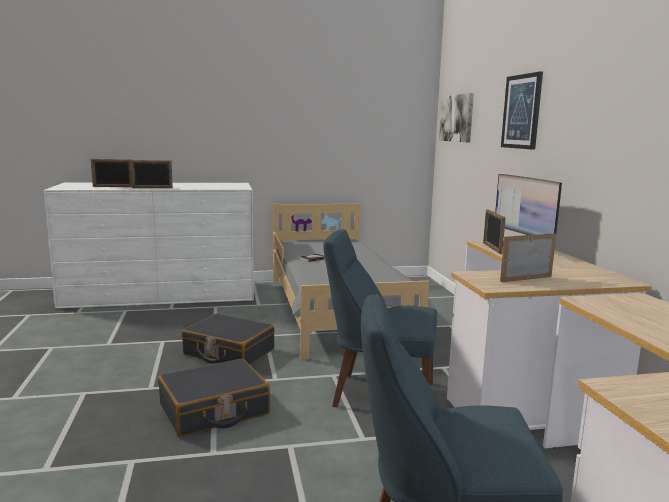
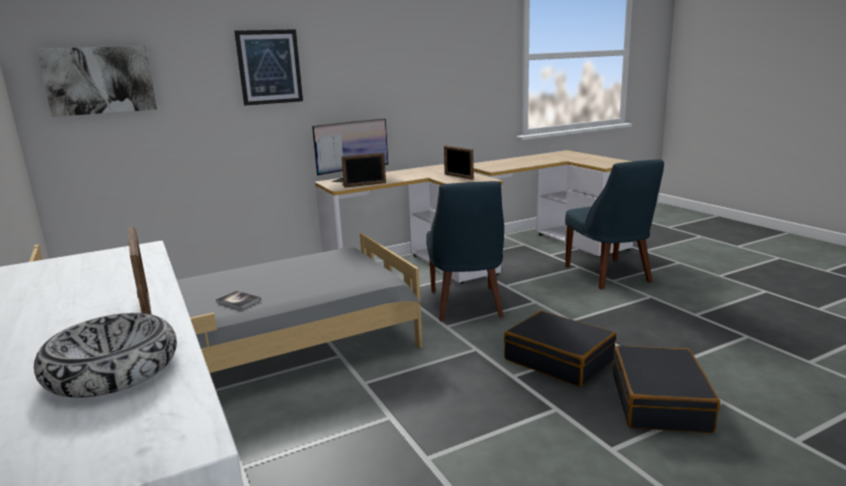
camera: 105 degrees left, 5 degrees up
(112, 186) = (112, 370): picture frame -> bowl
(228, 352) = (431, 392): black suitcase -> black suitcase (660, 402)

